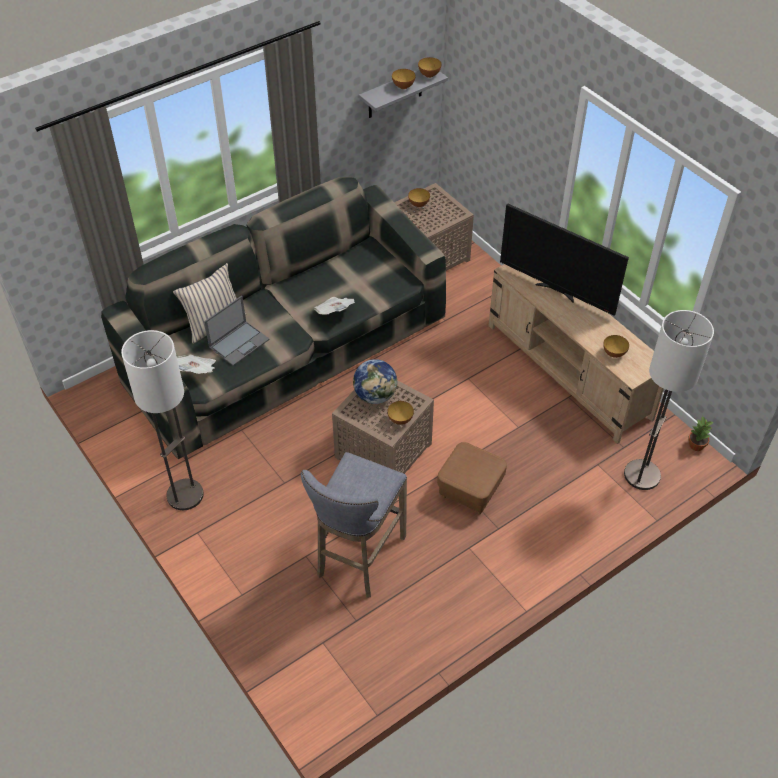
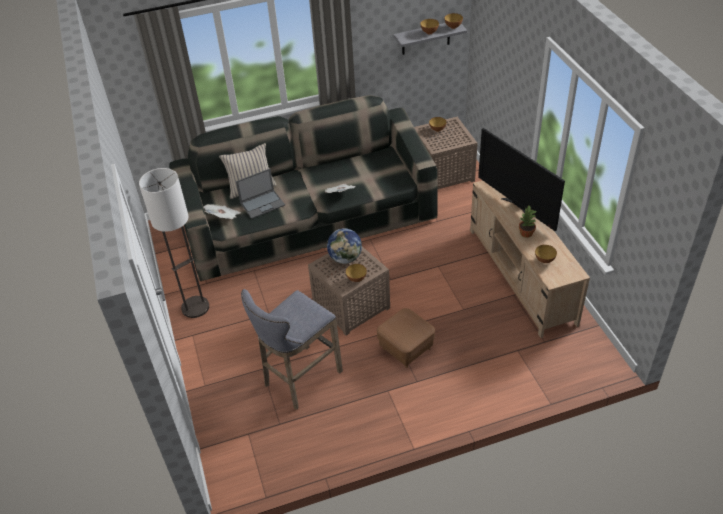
camera: 20 degrees right, 5 degrees down
(642, 475) = (552, 366): floor lamp -> none
(696, 446) = (608, 353): potted plant -> potted plant (526, 233)

